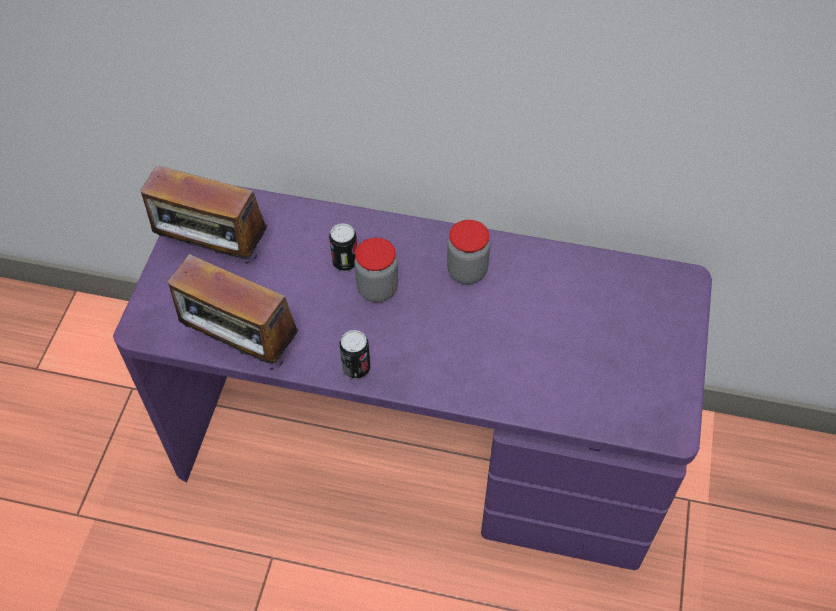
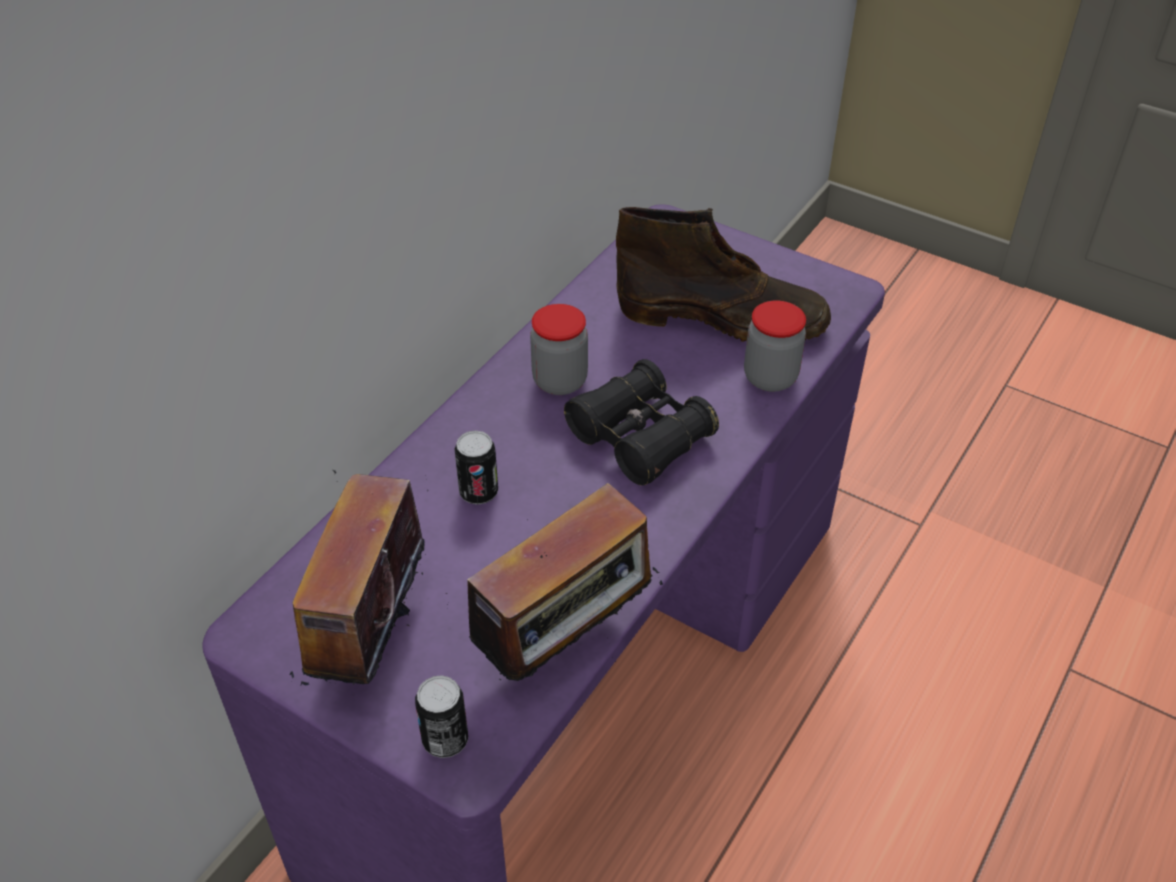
camera: 70 degrees left, 10 degrees down
(214, 251) = (369, 640): radio -> radio turned 150 degrees clockwise
(356, 368) = (660, 524): can -> can (445, 740)
(377, 289) = (542, 471): jar -> jar (770, 377)
(432, 333) = (640, 437): none -> black binoculars
(587, 350) = (723, 318): none -> brown boot

